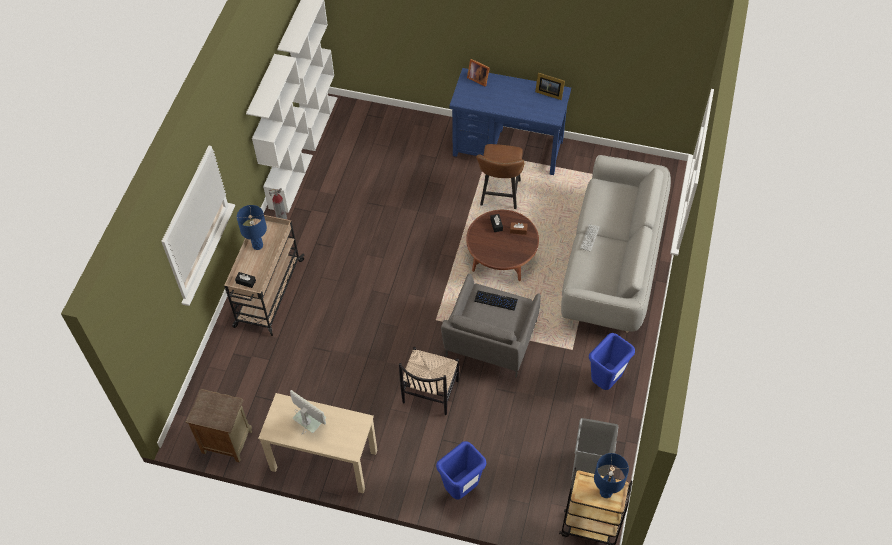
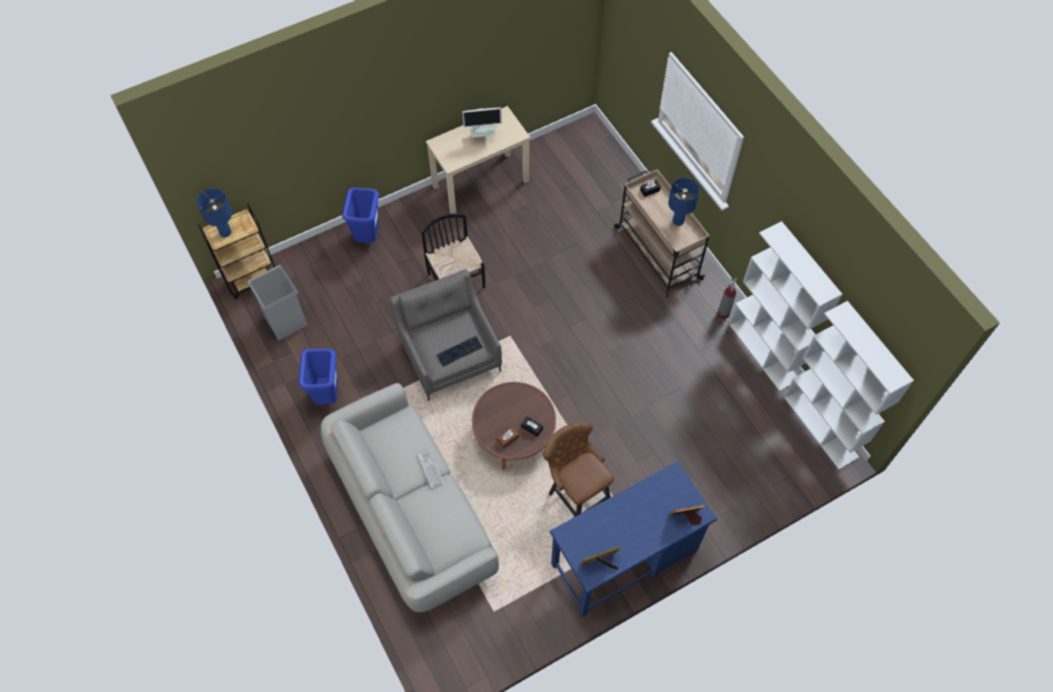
camera: 135 degrees right, 5 degrees up
(227, 441) = (558, 145): beige nightstand -> none

